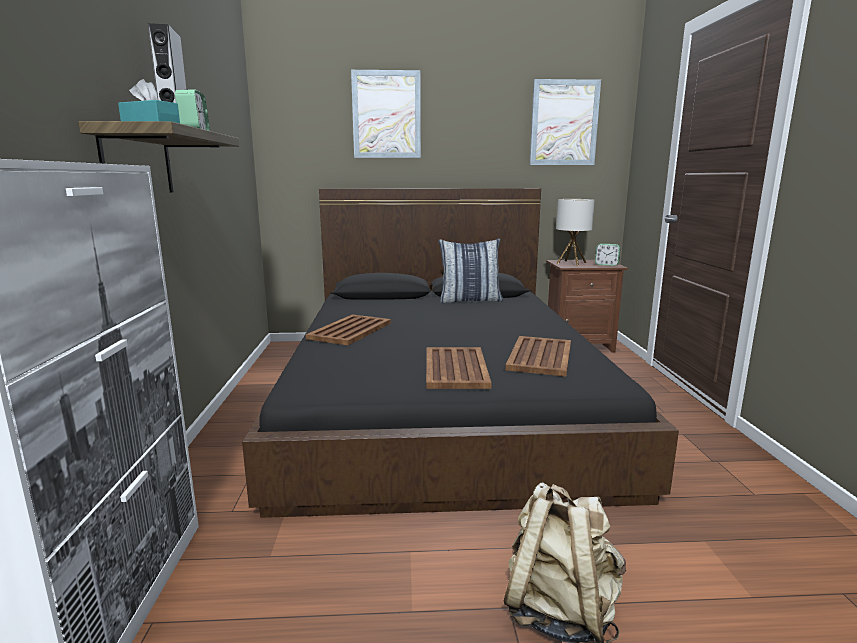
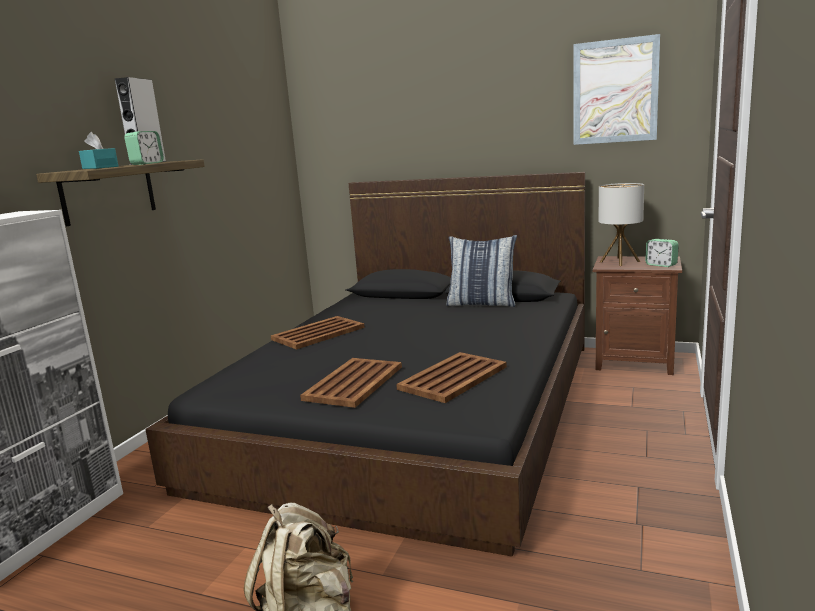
camera: 25 degrees right, 0 degrees up
(386, 115) = (413, 102): picture -> none

